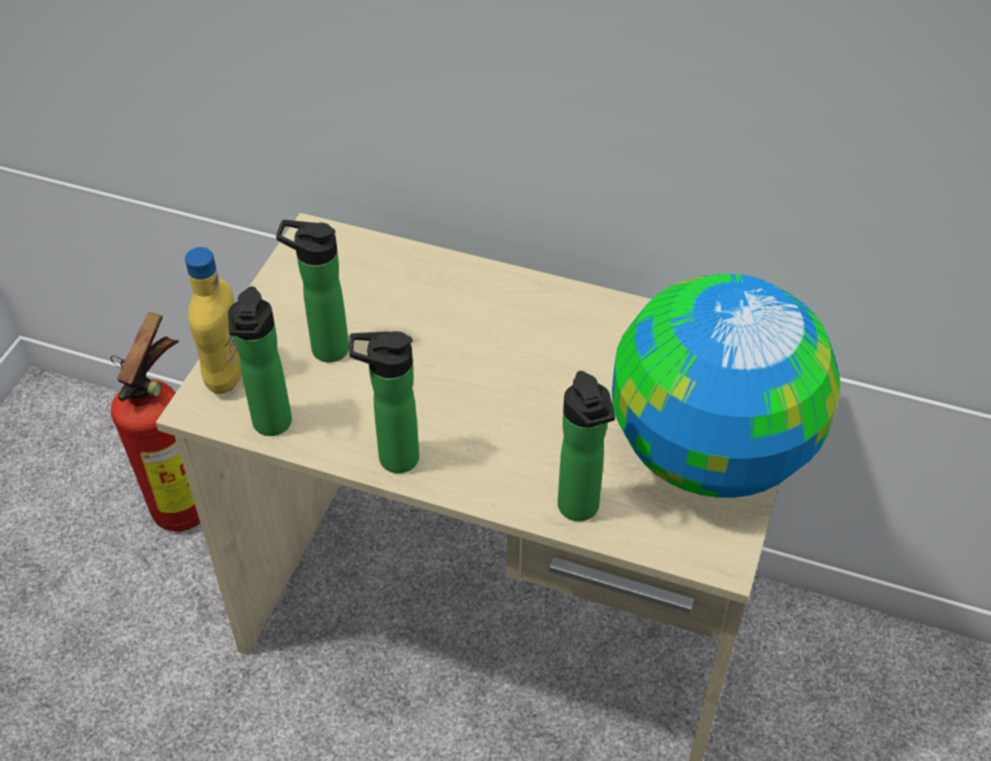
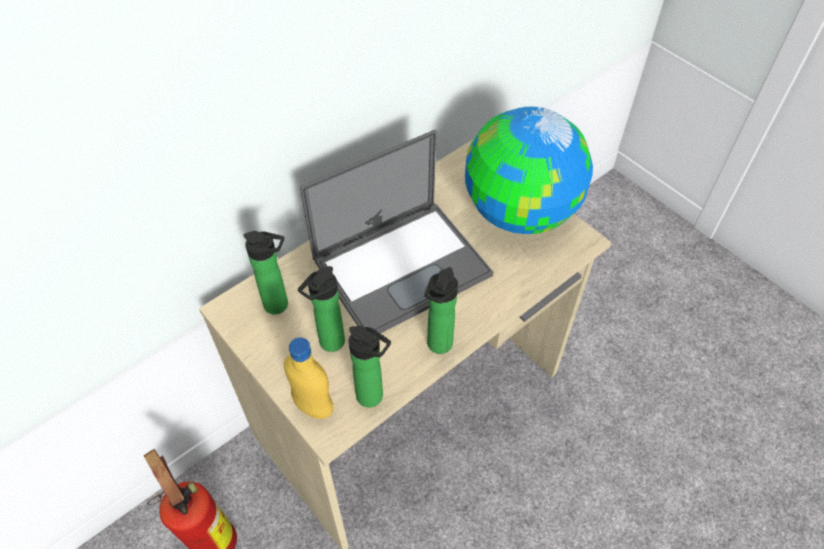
camera: 60 degrees left, 5 degrees up
(501, 364) = (403, 265): none -> laptop
(580, 510) = (525, 280): bottle -> bottle (280, 305)

